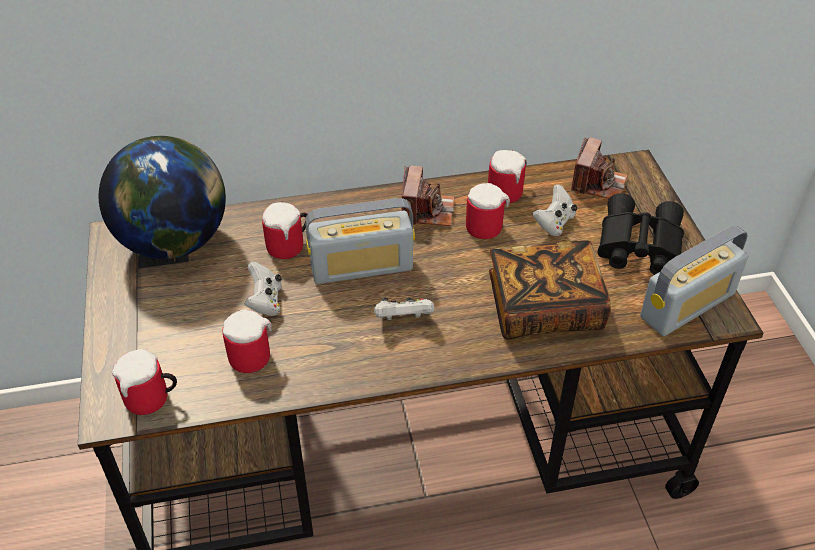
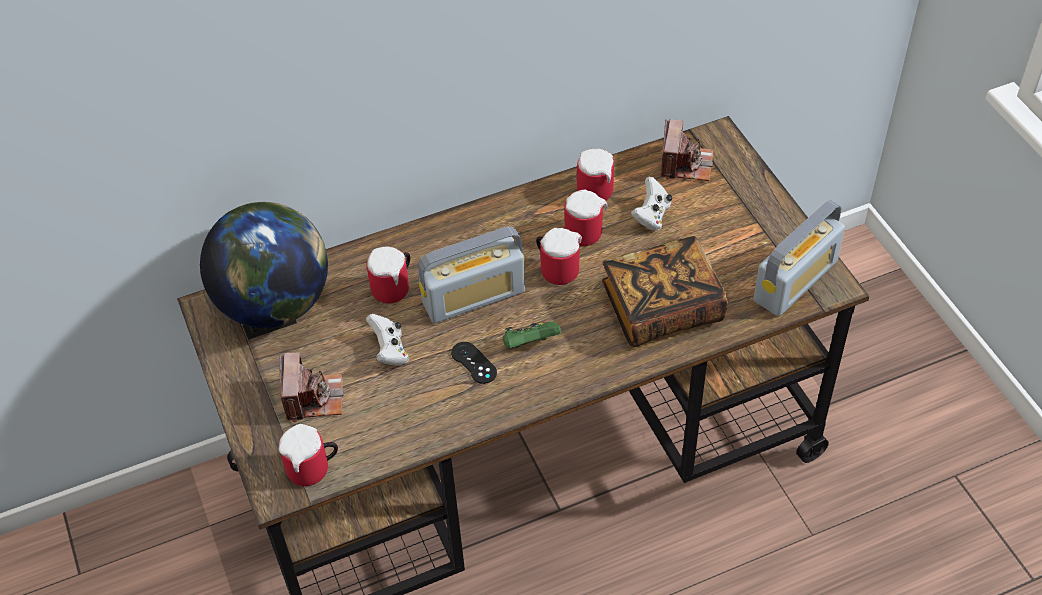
camera: 10 degrees left, 5 degrees up
(248, 353) = (390, 406): mug -> mug (557, 268)
(343, 327) = (474, 363): none -> black game controller
(403, 319) = (530, 344): white game controller -> green game controller
(426, 210) = (521, 224): camera -> camera (313, 397)
(637, 245) = (737, 226): black binoculars -> none

